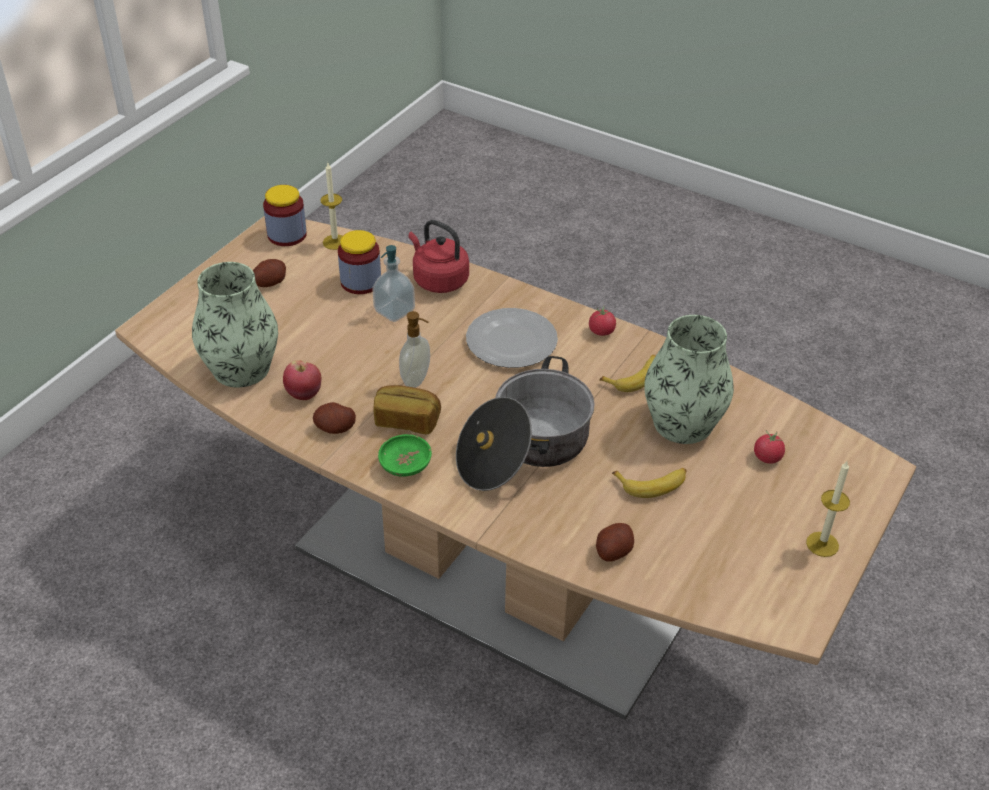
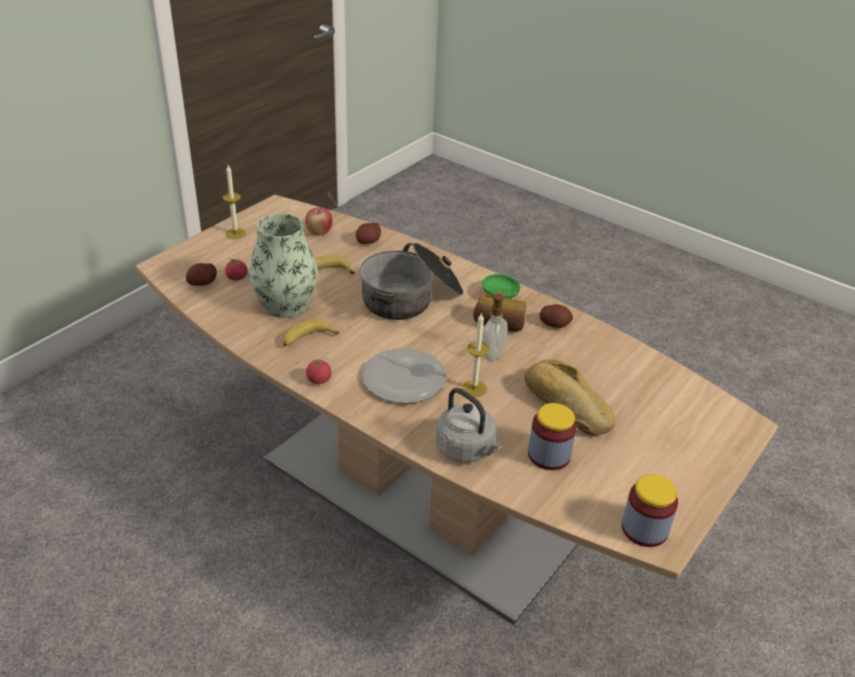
camera: 175 degrees left, 5 degrees down
(241, 368) = (643, 377): vase -> none
(270, 282) = (645, 463): potato -> potato (202, 283)
(304, 394) = (584, 350): apple -> apple (319, 232)
(335, 242) = (585, 512): candle -> candle (474, 388)
(337, 329) = (565, 405): none -> bread
(394, 311) = (512, 418): soap dispenser -> none
(438, 280) = (467, 449): red kettle -> grey kettle

